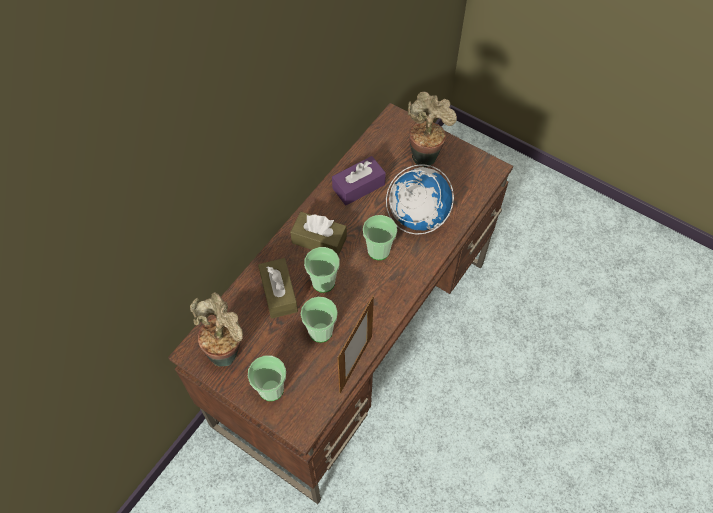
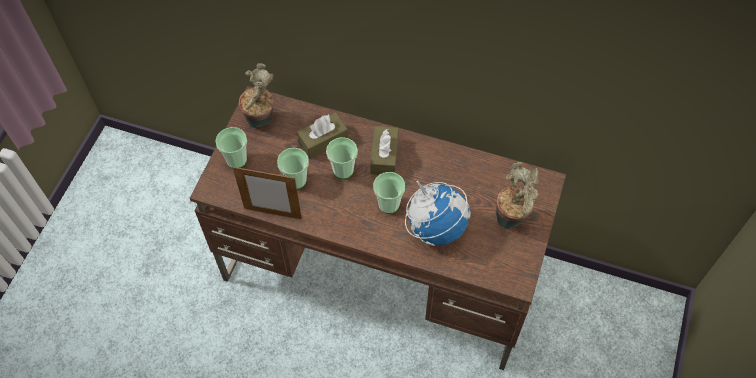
camera: 75 degrees right, 0 degrees up
(358, 186) = (453, 172): purple tissue box -> none

